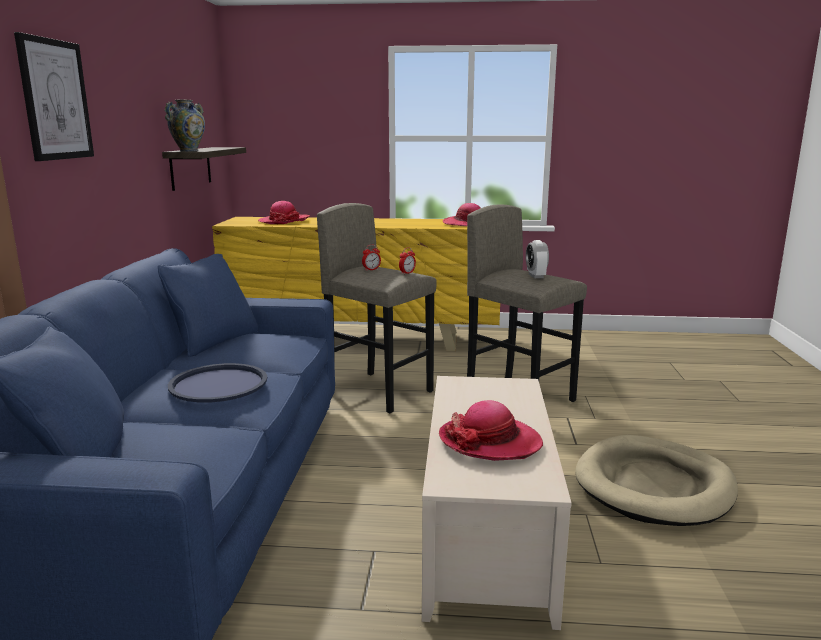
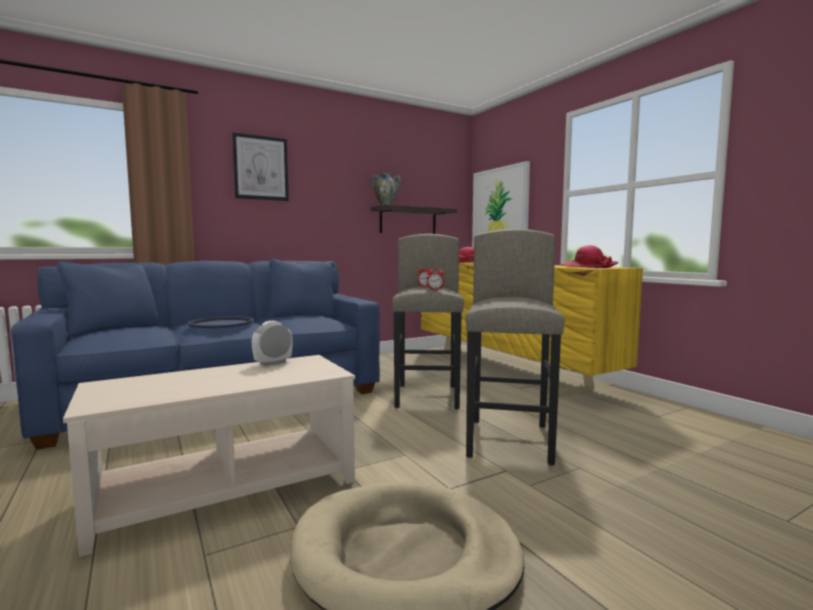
camera: 55 degrees right, 10 degrees down
(288, 144) = (500, 207): none -> picture
(490, 442) = (185, 382): hat -> none
(536, 276) = (513, 300): alarm clock -> alarm clock (273, 363)

